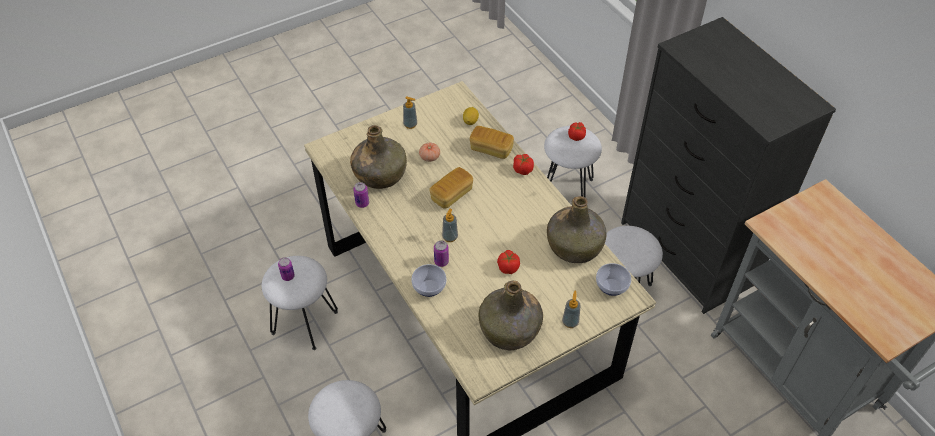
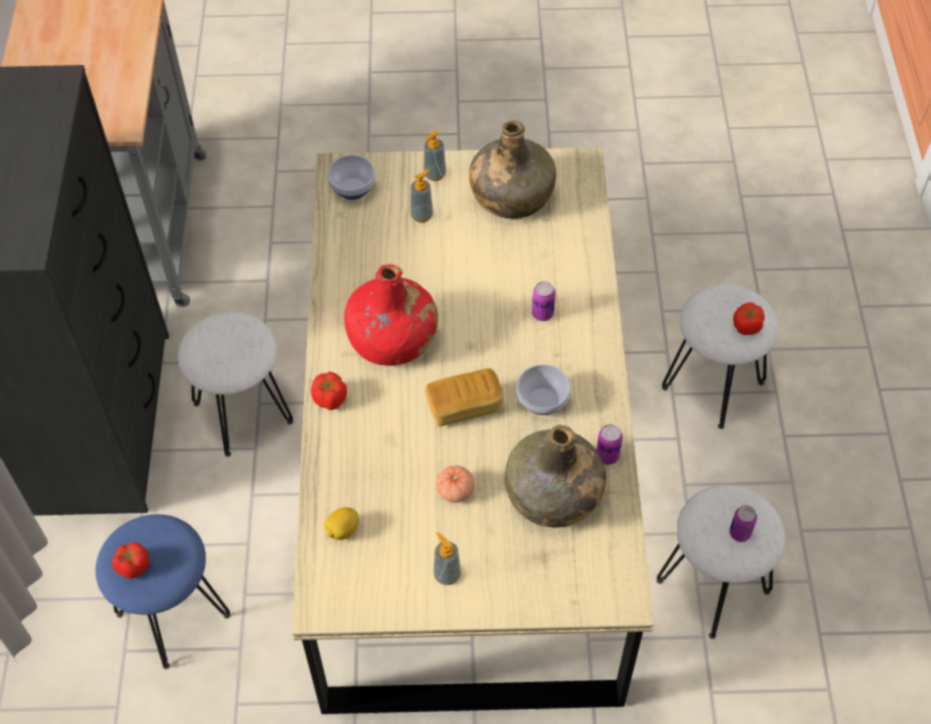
camera: 150 degrees left, 5 degrees up
(429, 289) = (580, 285): bowl -> bowl (542, 400)
(450, 237) = (509, 342): soap dispenser -> soap dispenser (422, 215)
(491, 149) = (349, 458): bread -> none
(508, 267) = (460, 267): tomato -> tomato (746, 326)
(514, 211) = (392, 339): none -> red bottle
(567, 190) = (172, 614): white stool -> blue stool
(575, 246) = (353, 256): green bottle -> none

